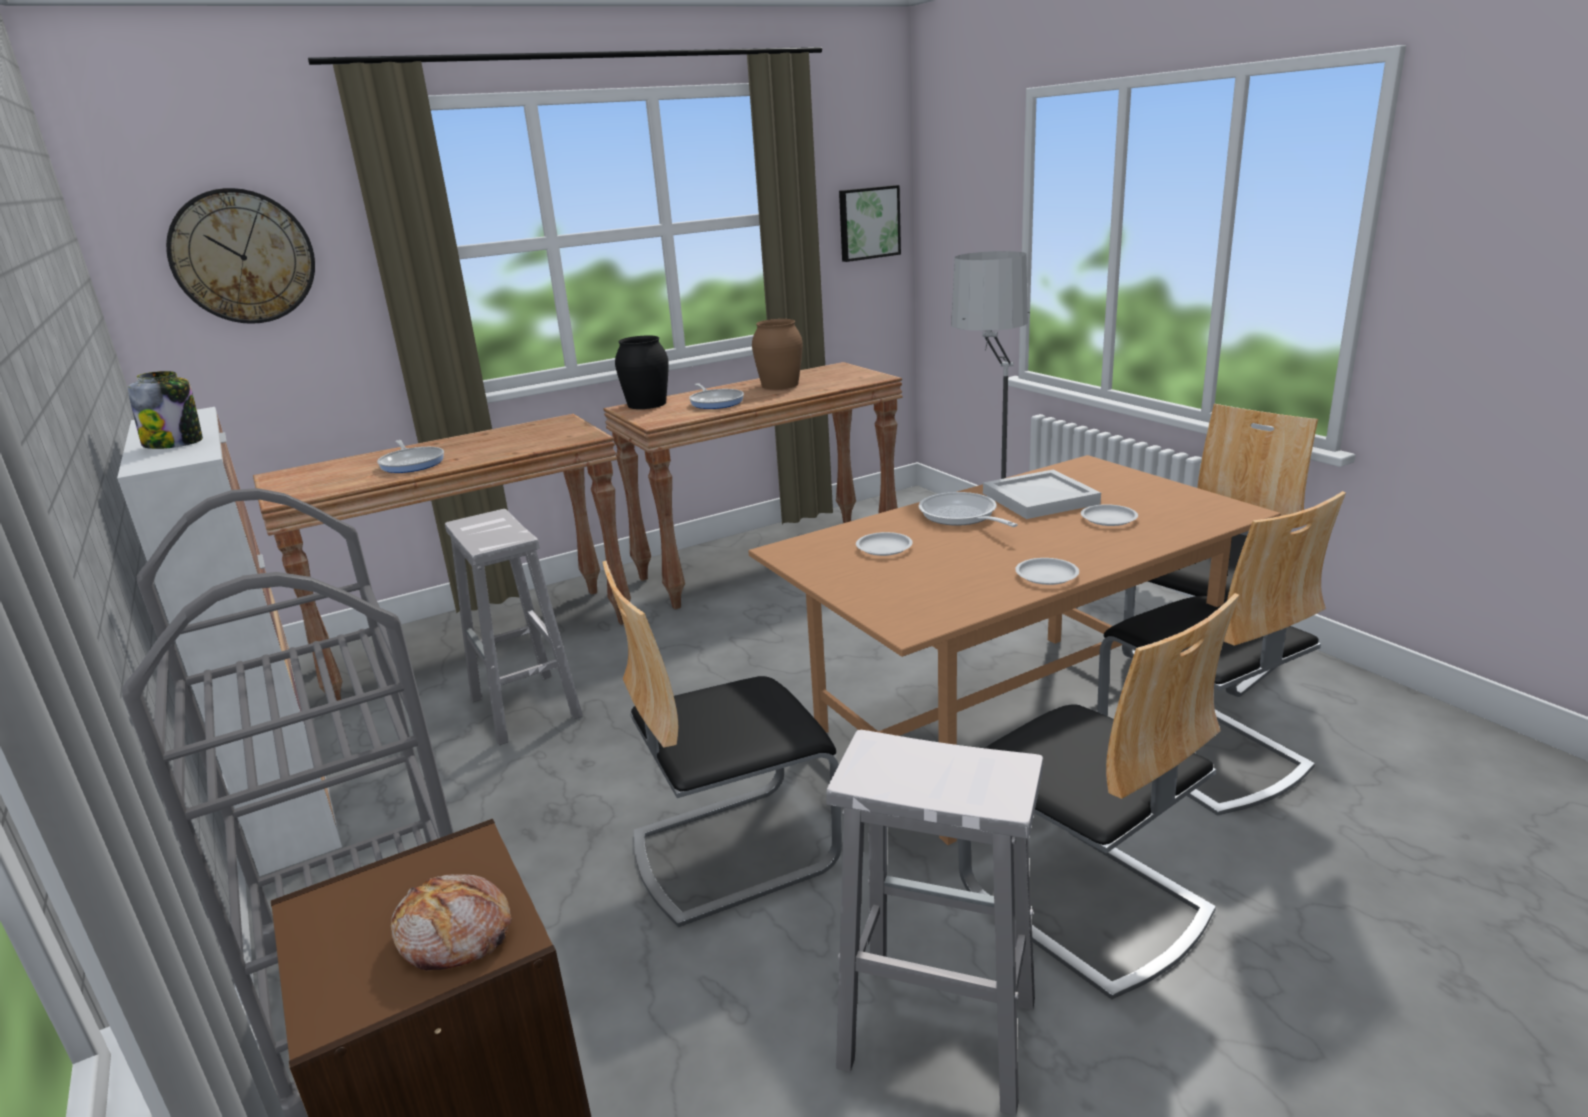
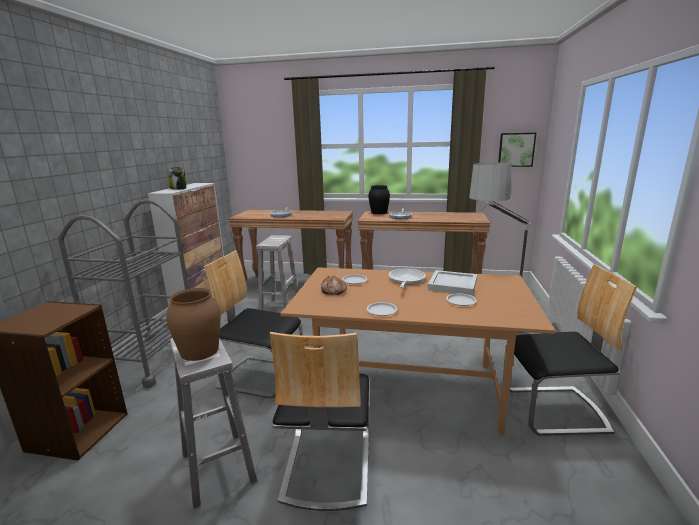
camera: 40 degrees right, 5 degrees down
(242, 256) = (261, 141): wall clock -> none
(454, 936) = (41, 323): bread -> bread (333, 291)
(779, 385) = (436, 215): brown vase -> brown vase (199, 351)
(1201, 753) = (473, 446): chair -> none

